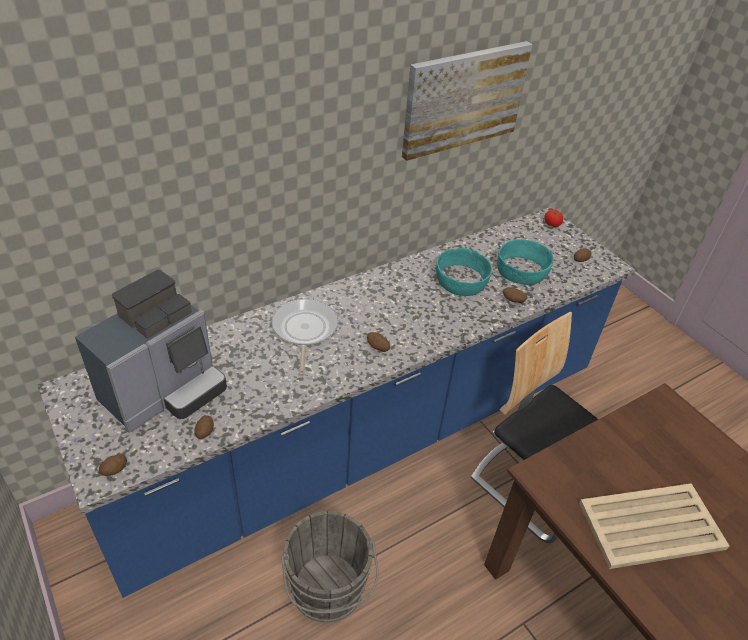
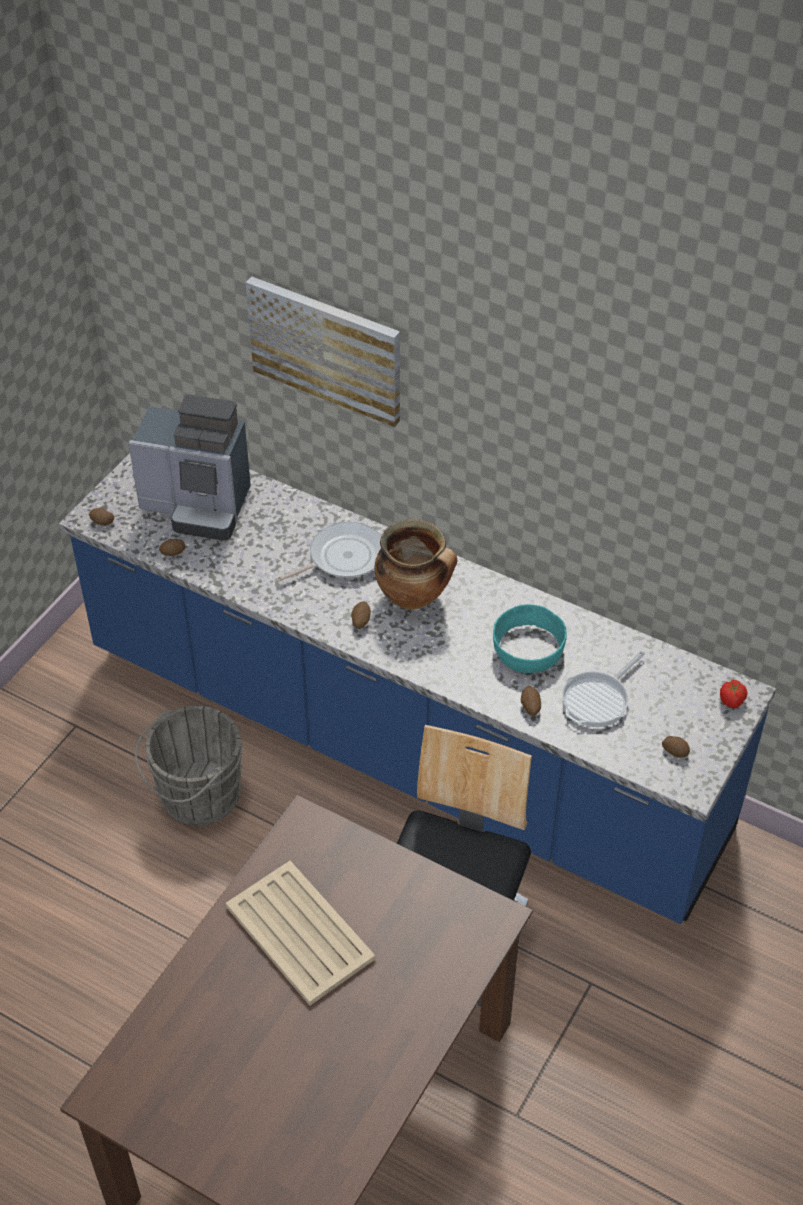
camera: 65 degrees right, 5 degrees up
(374, 311) = (414, 597): none -> cooking pot
(463, 99) = (614, 454): picture -> picture (326, 349)
(522, 270) = (598, 699): turquoise bowl -> frying pan

